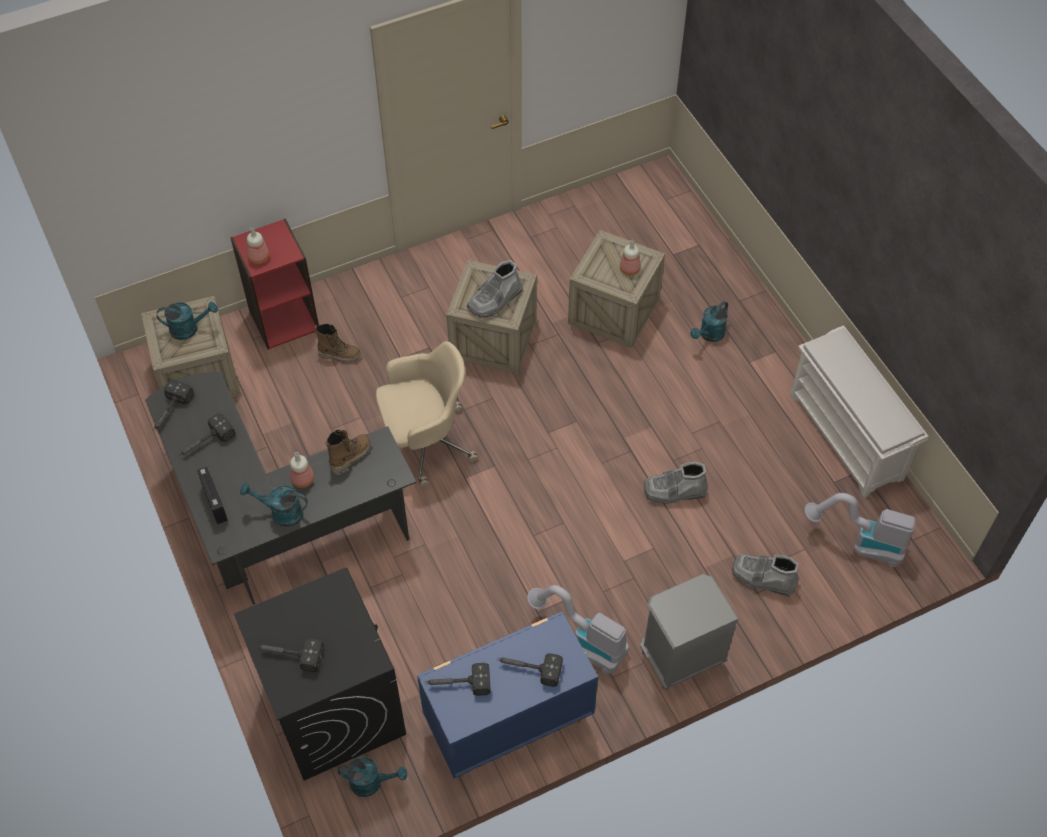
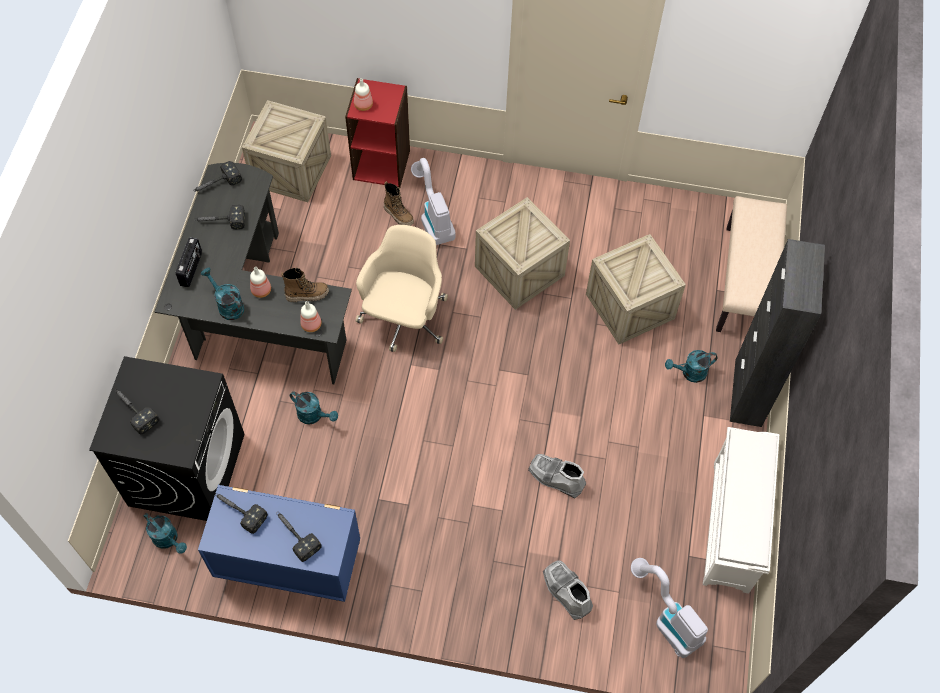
camera: 35 degrees right, 5 degrees up
(189, 328) = (289, 131): turquoise watering can -> turquoise watering can (314, 415)
(425, 442) = (404, 319): beige office chair -> beige office chair turned 90 degrees counterclockwise
(495, 300) = (521, 241): grey boot -> none
(583, 641) = (391, 544): vacuum cleaner -> vacuum cleaner (432, 217)
(630, 269) = (646, 280): bottle -> bottle (312, 324)
(681, 658) = (451, 607): grey nightstand -> none
(691, 234) = (746, 282): none -> beige bench
(768, 322) = (748, 393): none -> black cabinet

